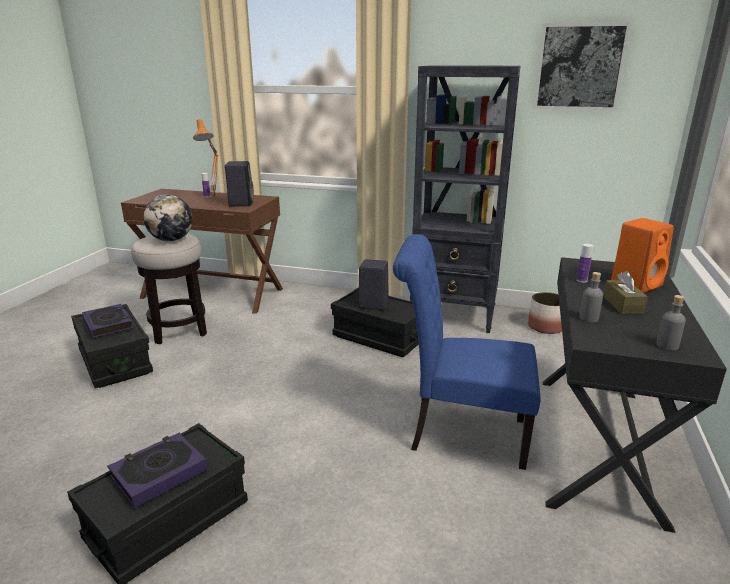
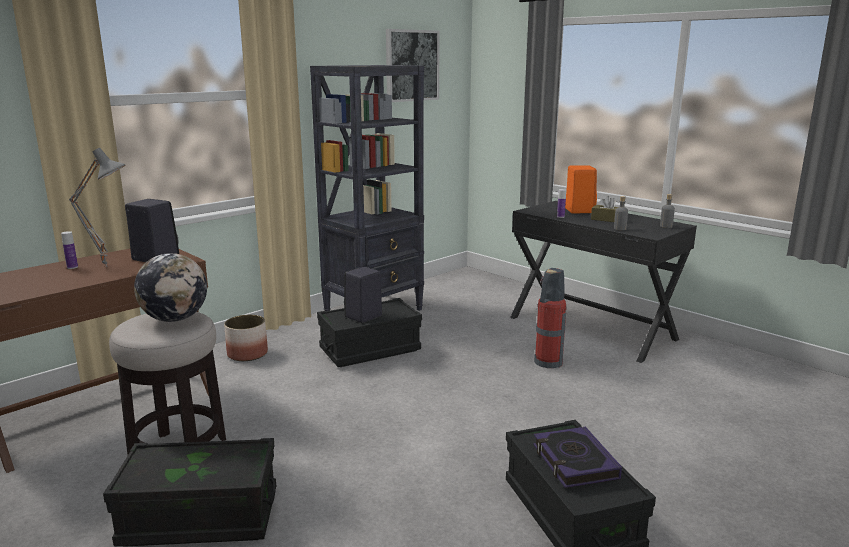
camera: 60 degrees left, 5 degrees down
(108, 324) = (189, 463): book -> none
(215, 200) = (107, 266): orange table lamp -> grey table lamp
(460, 433) = (547, 362): blue chair -> fire extinguisher
(545, 327) = (437, 291): planter -> planter (247, 354)

